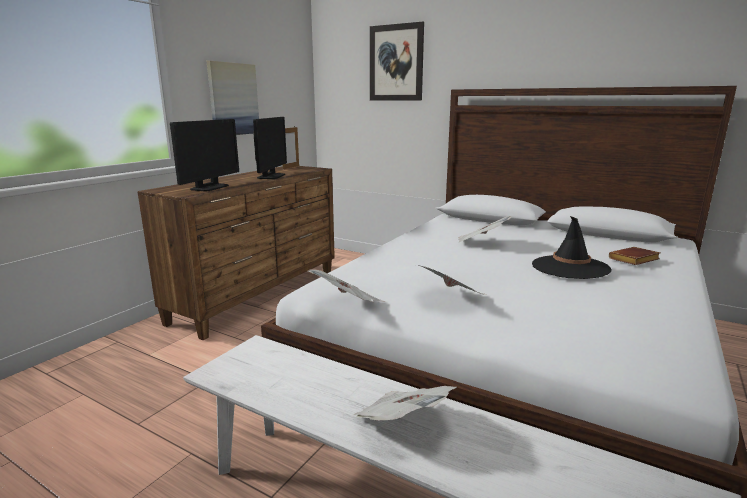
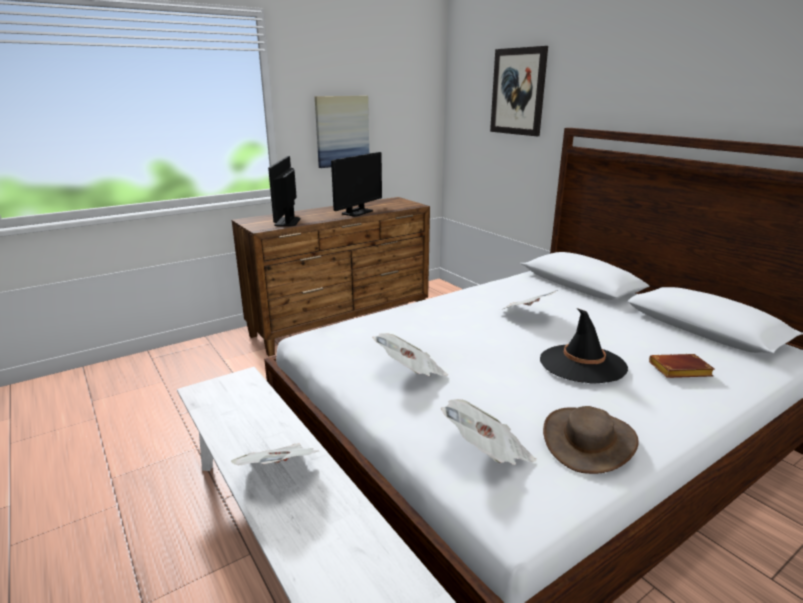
camera: 25 degrees right, 5 degrees up
(209, 187) = (287, 222): monitor -> monitor turned 135 degrees clockwise
(291, 167) = (393, 200): picture frame -> none
(347, 305) = (316, 358): newspaper -> newspaper (487, 453)
(650, 316) = (589, 440): none -> brown hat

